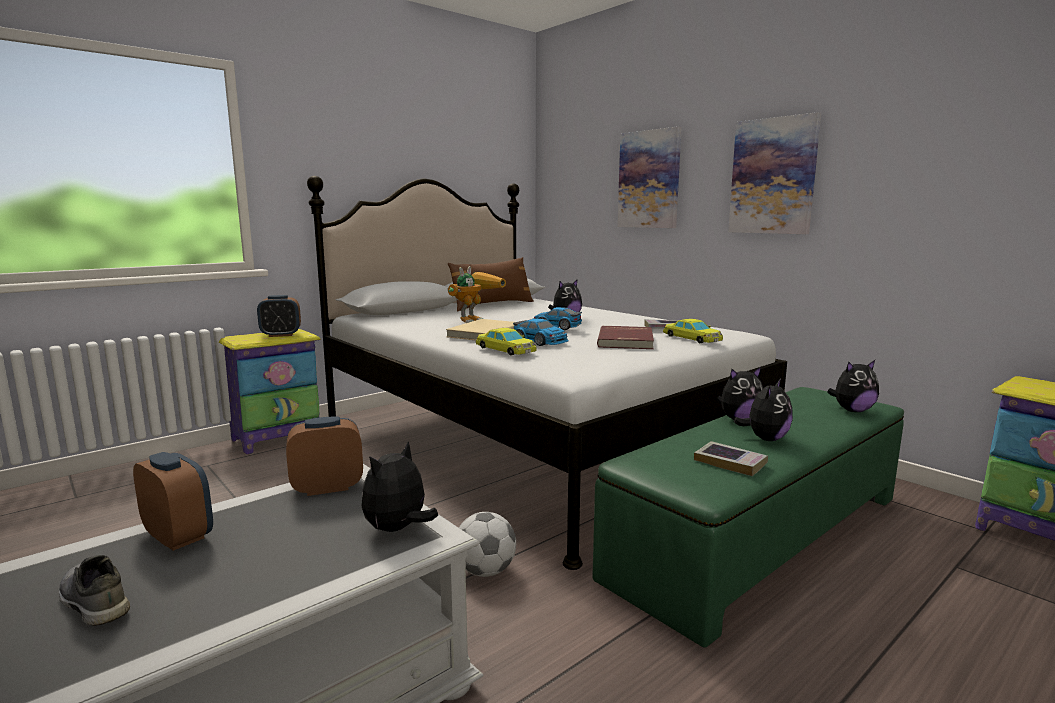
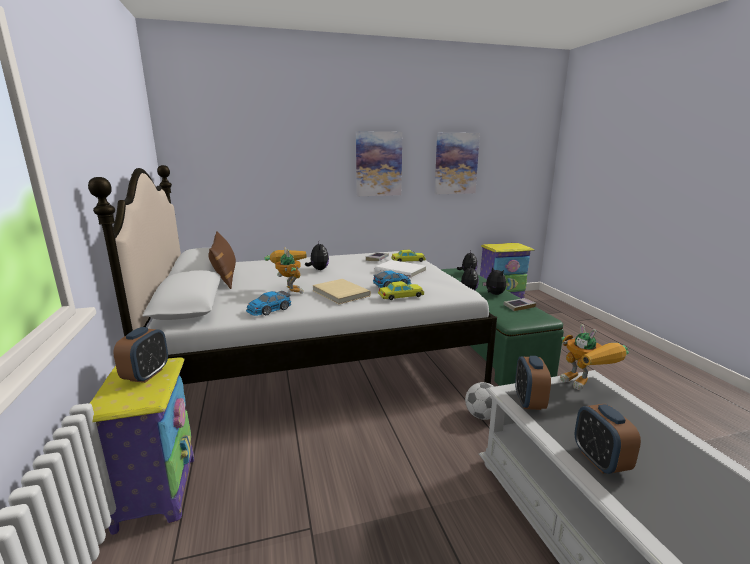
camera: 65 degrees left, 5 degrees up
(93, 602) = (687, 490): grey shoe -> none
(178, 536) = (600, 461): alarm clock -> alarm clock turned 75 degrees counterclockwise
(398, 529) = (586, 386): plush toy -> toy robot
(555, 327) = (347, 275): toy car -> toy car (269, 310)
(627, 341) = (401, 270): red book -> white book
(649, 179) = (291, 163): picture -> picture (456, 163)

